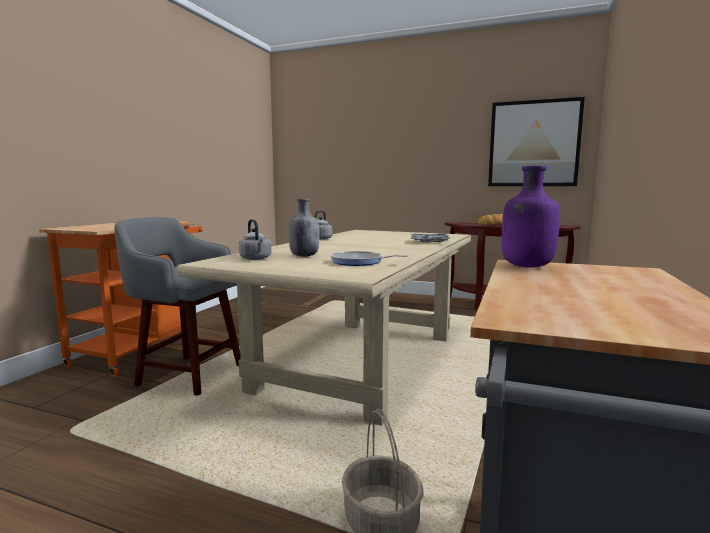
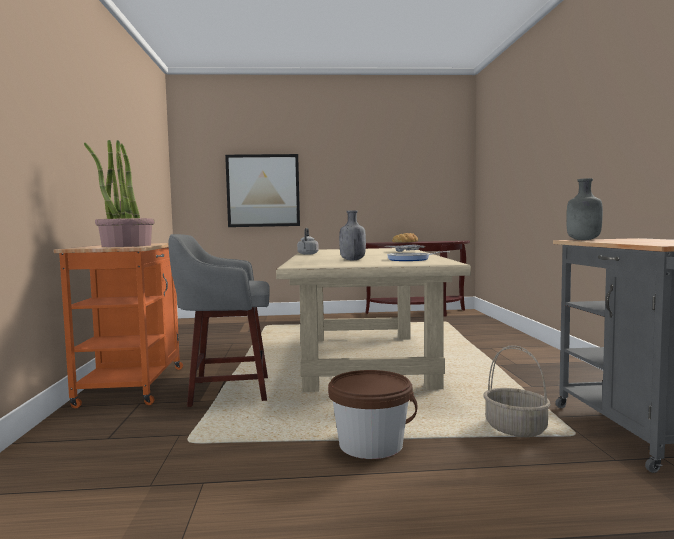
camera: 25 degrees left, 5 degrees down
(111, 226) = (126, 246): none -> potted plant
(195, 489) = (370, 444): none -> brown bucket
(256, 259) = (324, 263): grey kettle -> none
(526, 266) = (583, 240): purple bottle -> grey bottle
(534, 144) = (428, 174): picture -> picture (263, 190)

